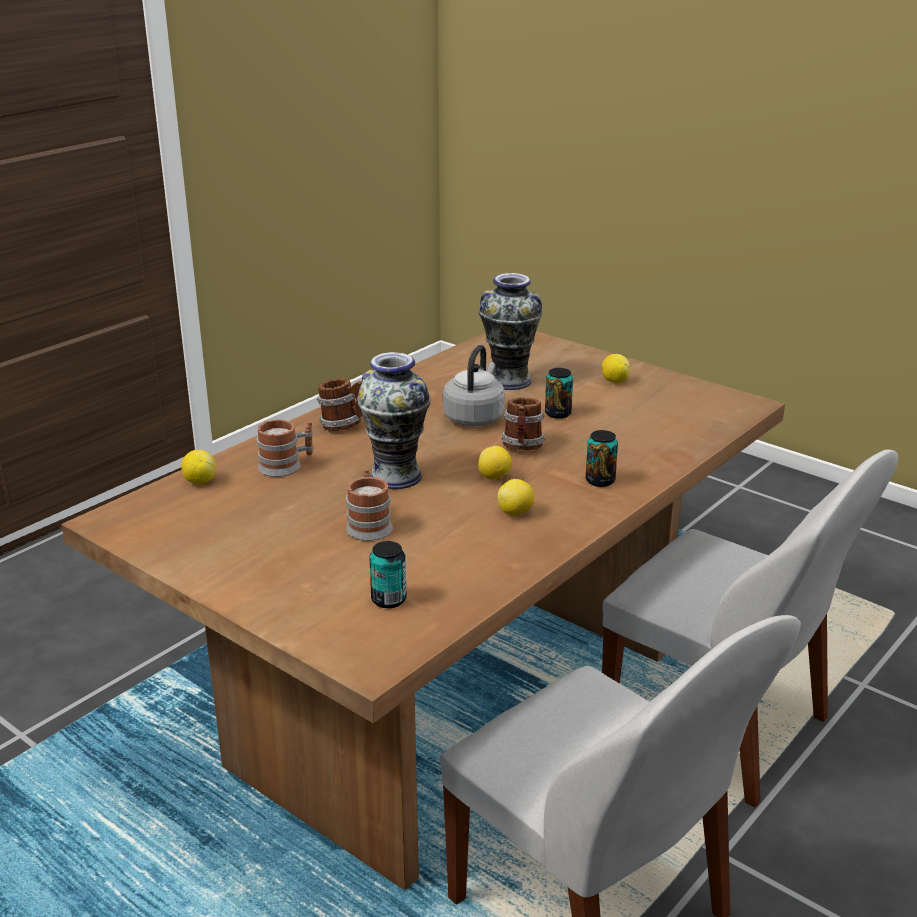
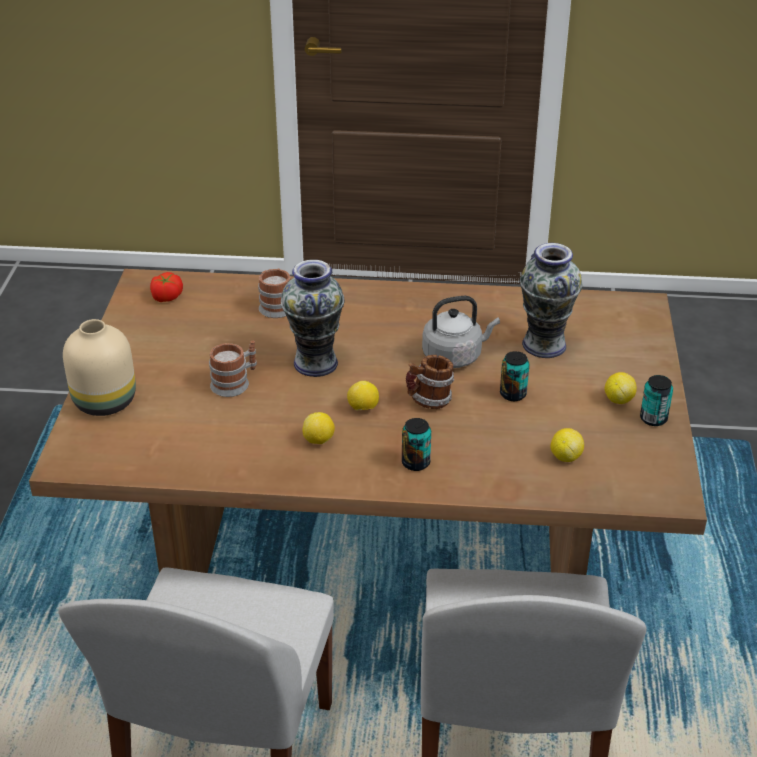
camera: 55 degrees right, 10 degrees up
(160, 515) = (166, 296): none -> tomato
(200, 481) = (224, 288): lemon -> lemon (565, 457)
(297, 606) = (107, 402): none -> beige vase
(343, 426) = (367, 305): mug -> none
(388, 600) = (146, 435): can -> can (653, 419)

